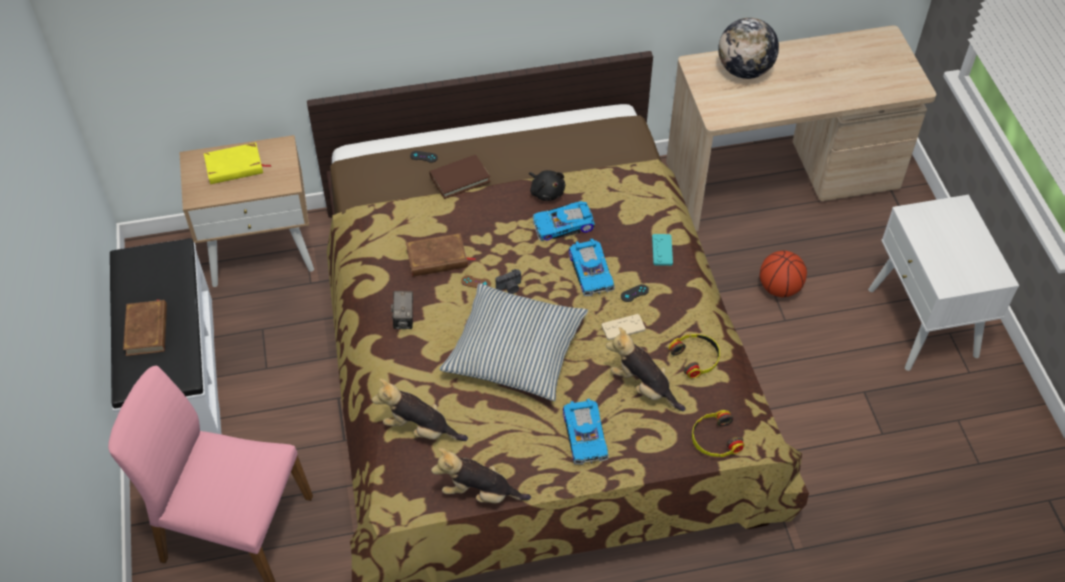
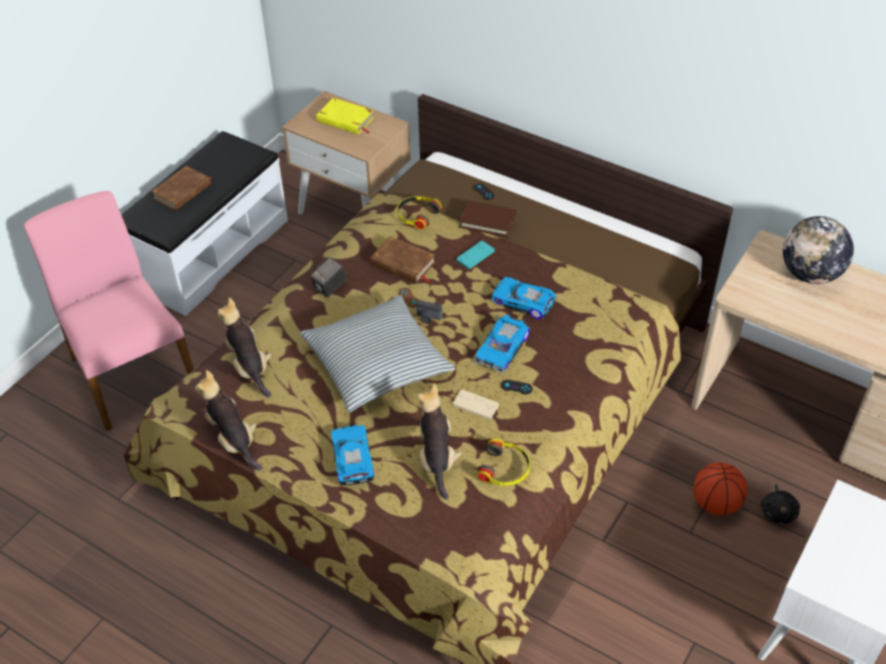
camera: 45 degrees right, 5 degrees down
(546, 192) = (540, 270): black plush toy -> black plush toy (778, 511)
(586, 435) = (351, 458): toy car -> toy car turned 135 degrees clockwise
(662, 250) = (579, 372): turquoise game controller -> turquoise game controller (475, 255)
(714, 439) = (442, 539): headphones -> headphones (417, 215)

